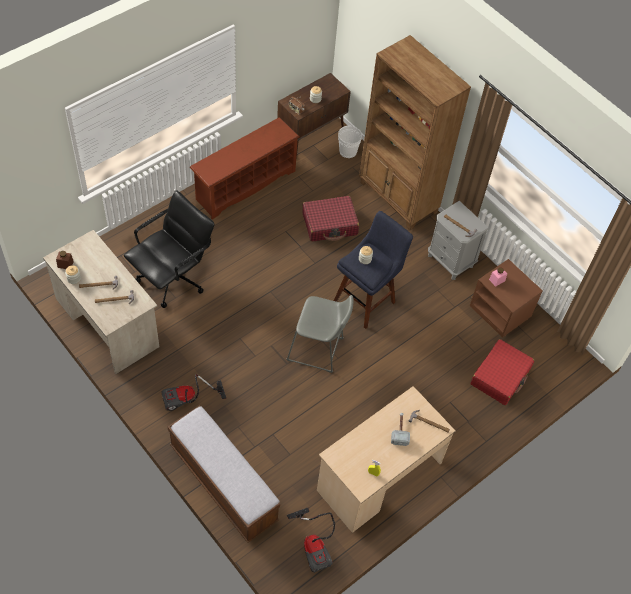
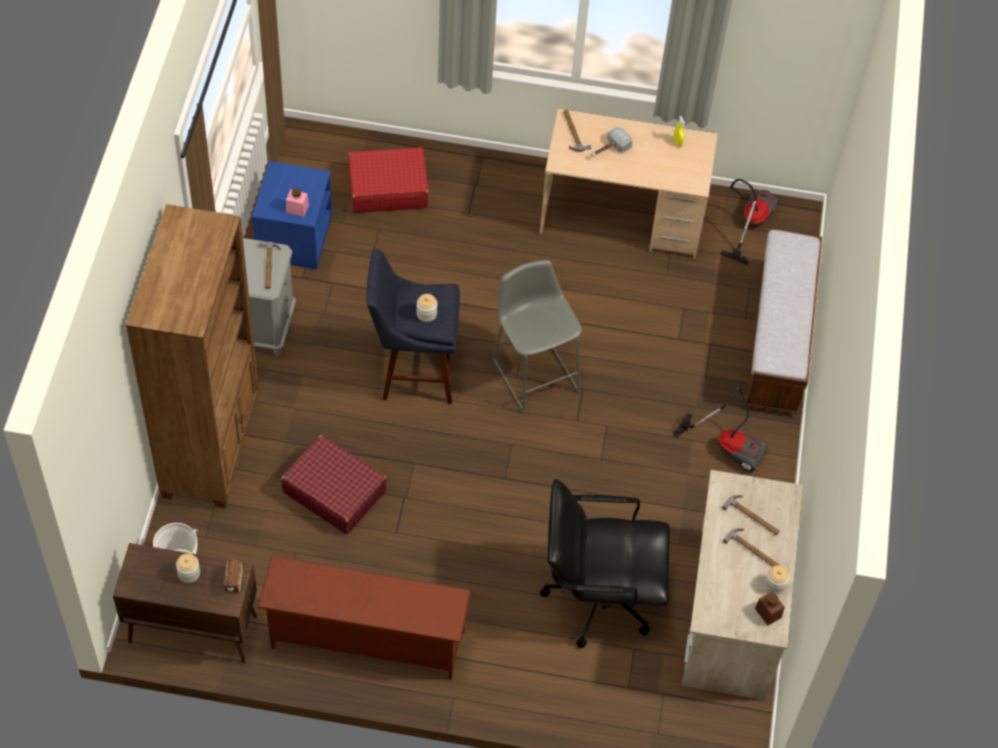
camera: 130 degrees left, 0 degrees up
(501, 311) = (293, 236): brown nightstand -> blue nightstand

